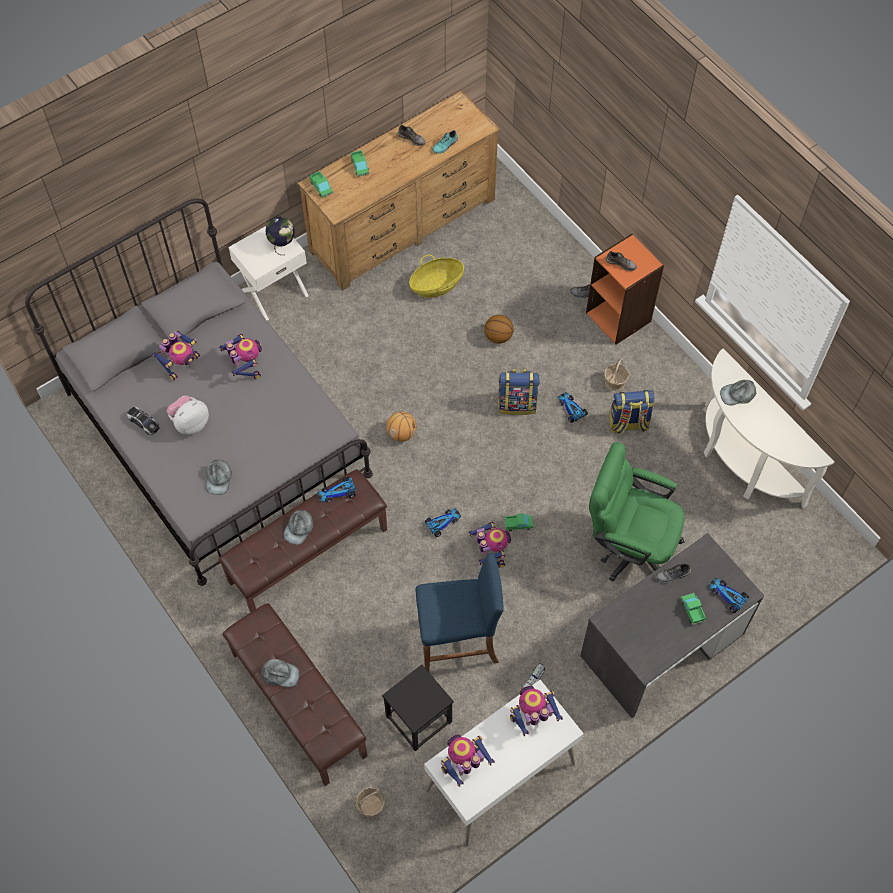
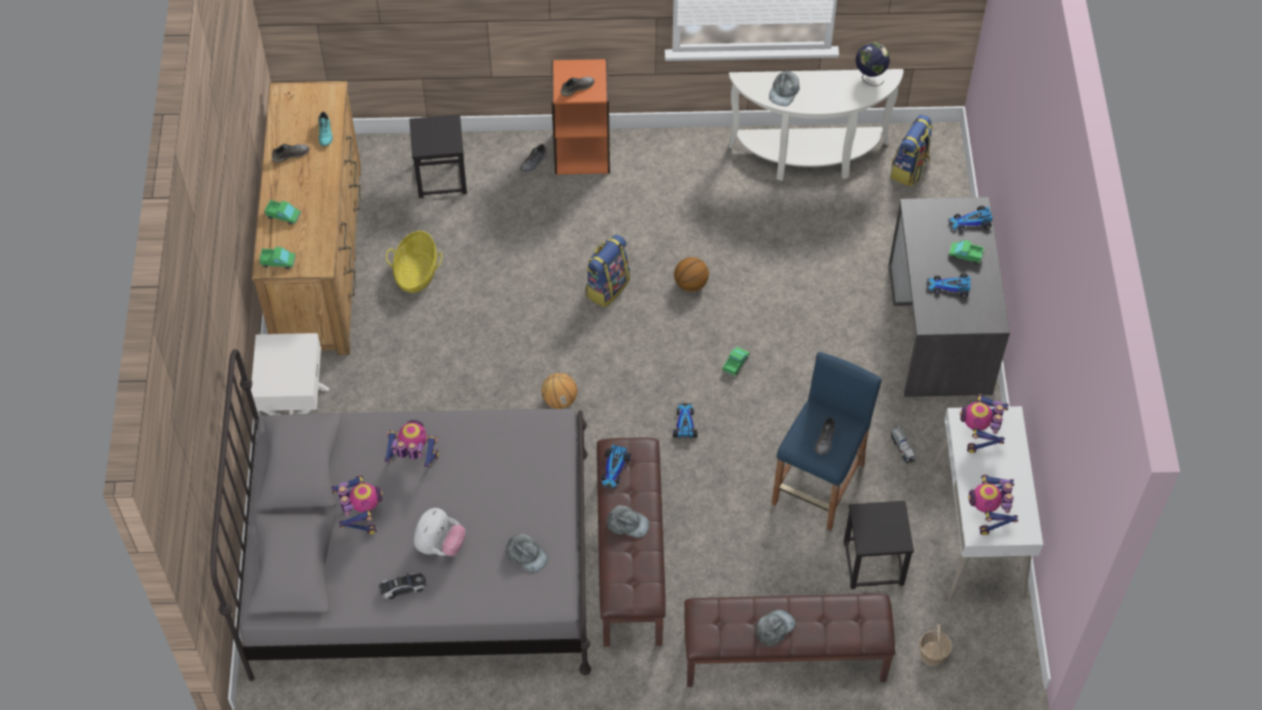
camera: 55 degrees left, 5 degrees down
(190, 423) = (440, 545): plush toy -> plush toy turned 150 degrees counterclockwise
(282, 245) = (292, 348): globe -> globe (870, 77)
(299, 528) = (627, 524): grey cap -> grey cap turned 45 degrees counterclockwise
(490, 552) = (746, 403): toy robot -> none
(498, 337) = (520, 258): basketball -> basketball (691, 284)
(525, 249) = (441, 177): none -> black stool
(571, 409) = (648, 249): toy car -> toy car (949, 287)
(615, 382) = (649, 198): basket -> none
(628, 424) = (700, 216): backpack -> backpack (910, 169)
(628, 546) = (824, 293): green office chair -> none
(672, 575) = (922, 248): grey shoe -> grey shoe (825, 439)

